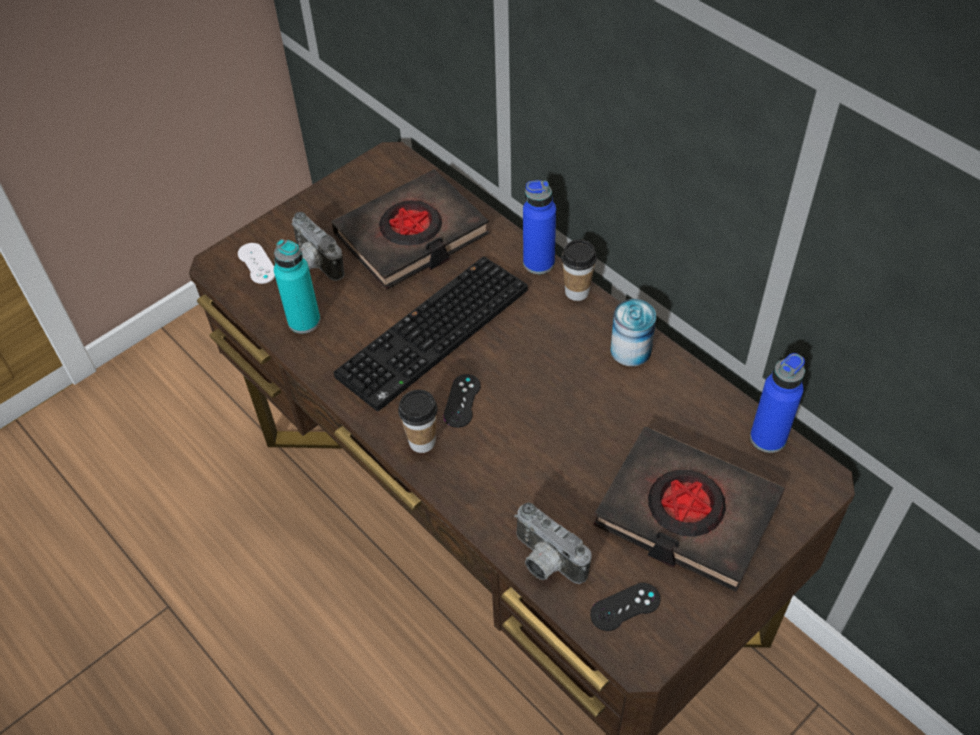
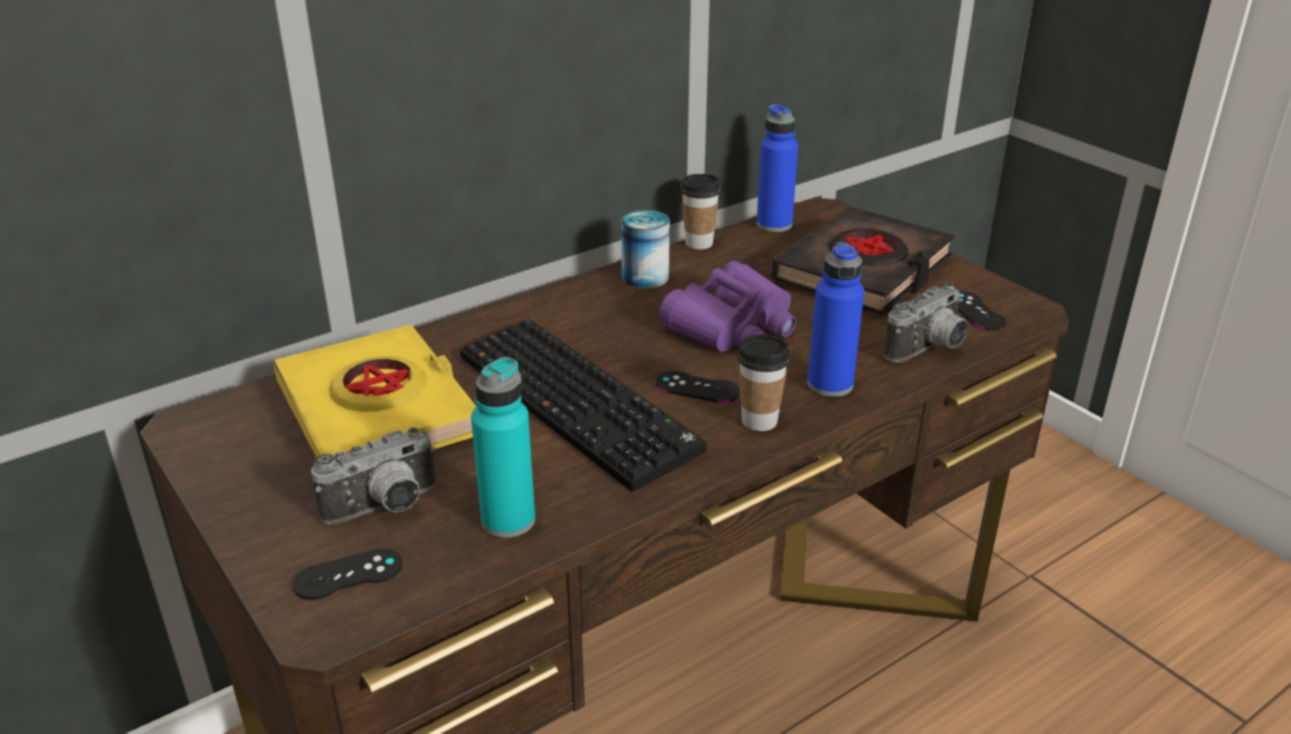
camera: 85 degrees left, 20 degrees down
(257, 263) = (348, 575): white game controller -> black game controller
(412, 236) = (378, 411): black book -> yellow book
(538, 263) = (483, 319): blue bottle -> blue bottle (830, 384)
(558, 417) = (732, 326): none -> purple binoculars
(577, 292) = (544, 299): cup -> cup (699, 243)

